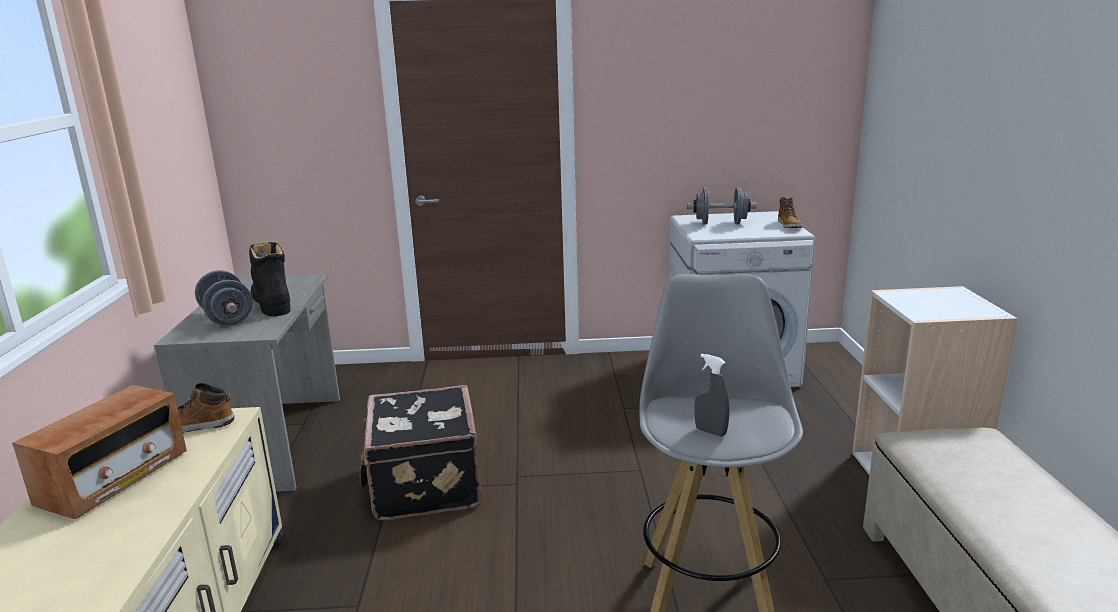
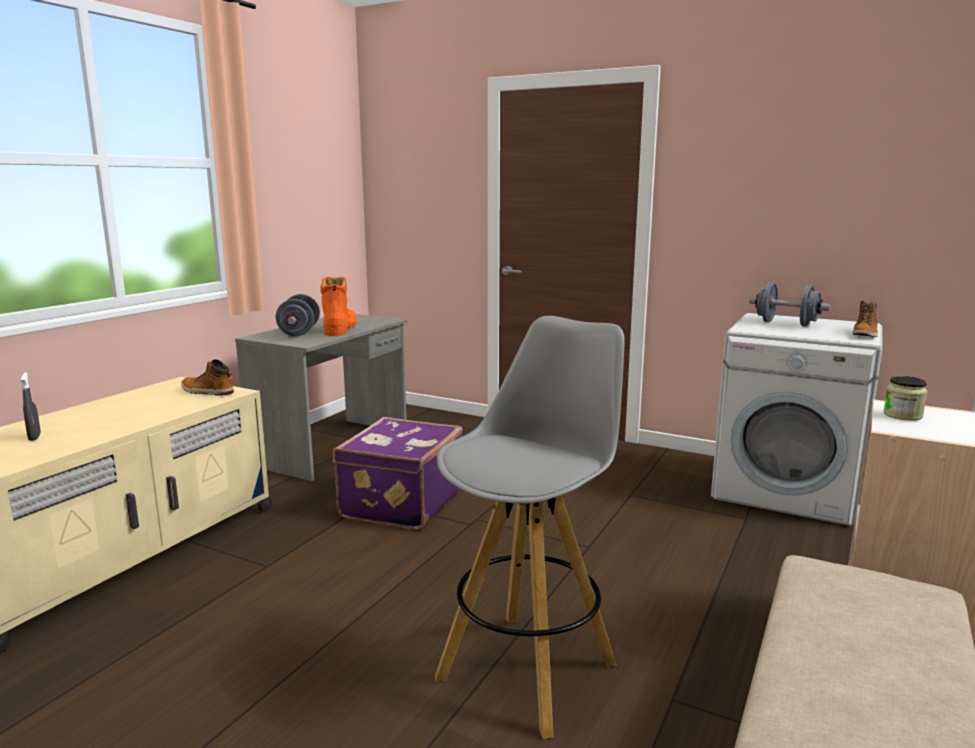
camera: 30 degrees right, 5 degrees down
(114, 479) = (125, 408): radio -> none
(271, 303) = (340, 329): black boot -> orange boot
(423, 485) = (399, 503): black suitcase -> purple suitcase
(710, 432) = (494, 465): grey spray bottle -> grey spray bottle (34, 437)
(909, 301) = (902, 415): none -> jar

